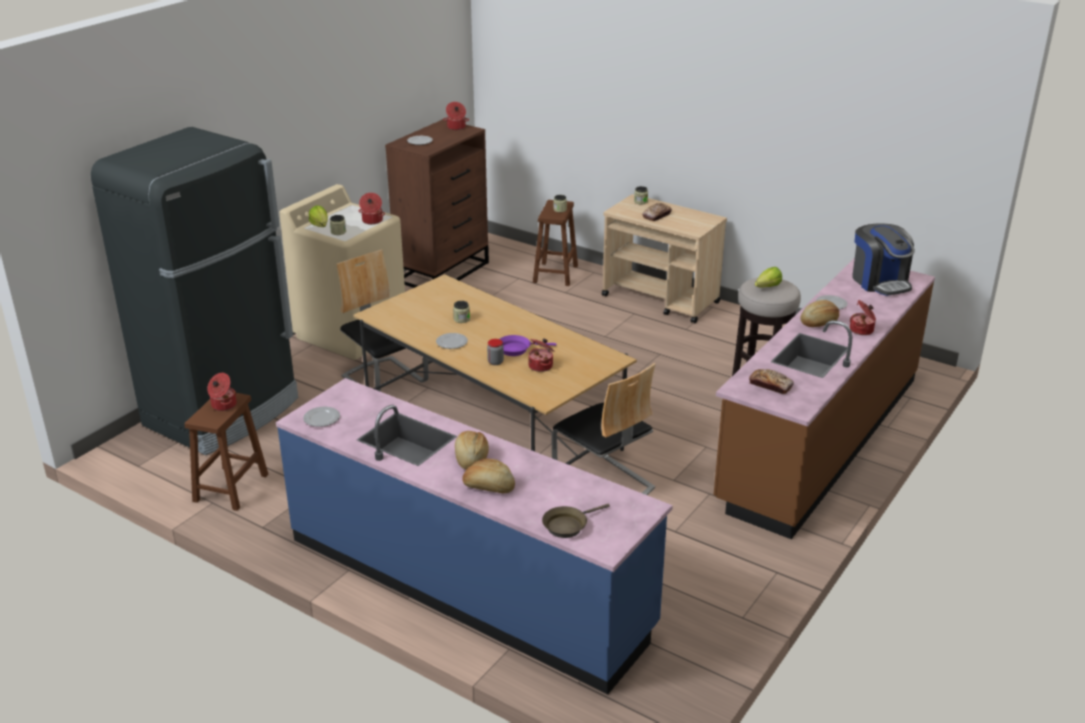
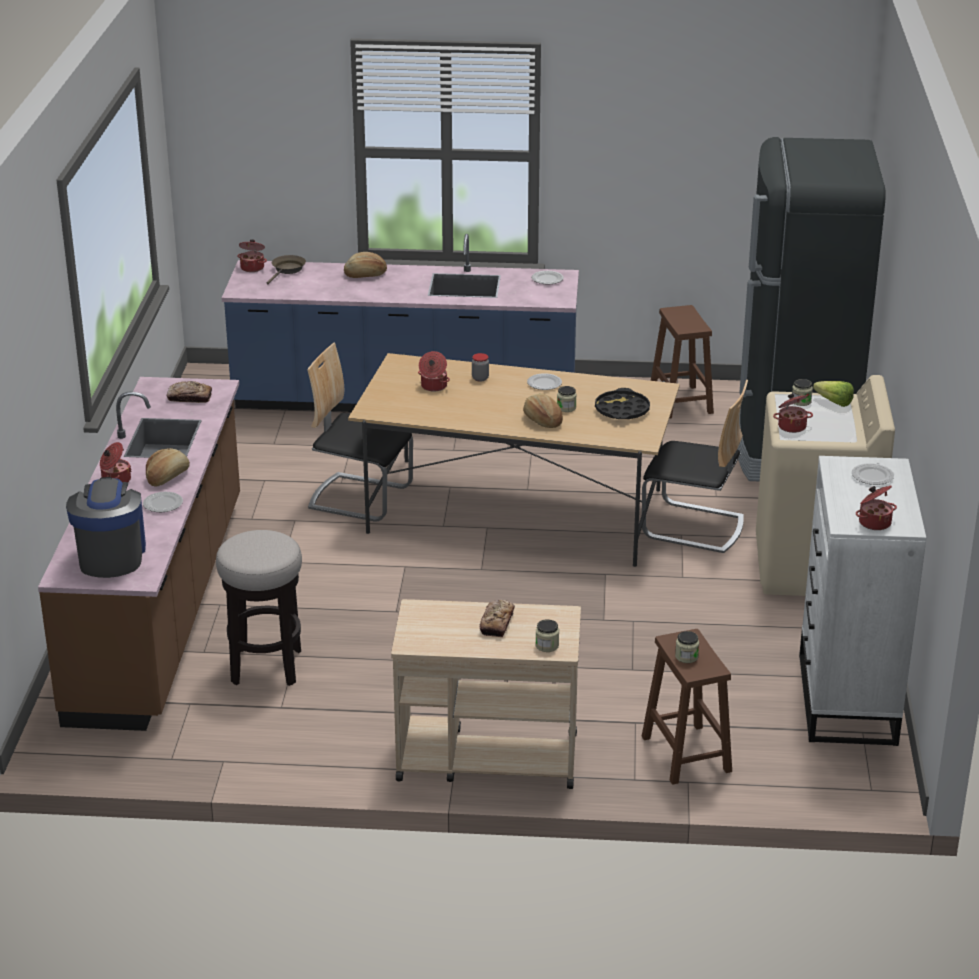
camera: 150 degrees right, 0 degrees up
(223, 405) = (685, 322): cooking pot -> cooking pot (253, 267)
(425, 306) = (622, 410): none -> black tray
(443, 271) = (846, 700): brown dresser -> white dresser
(470, 458) = (399, 285): bread -> bread (542, 420)
(517, 349) = (474, 395): purple frying pan -> none
(765, 288) = (263, 542): lettuce -> none
(880, 282) = (111, 555): coffee machine -> coffee machine turned 45 degrees clockwise

